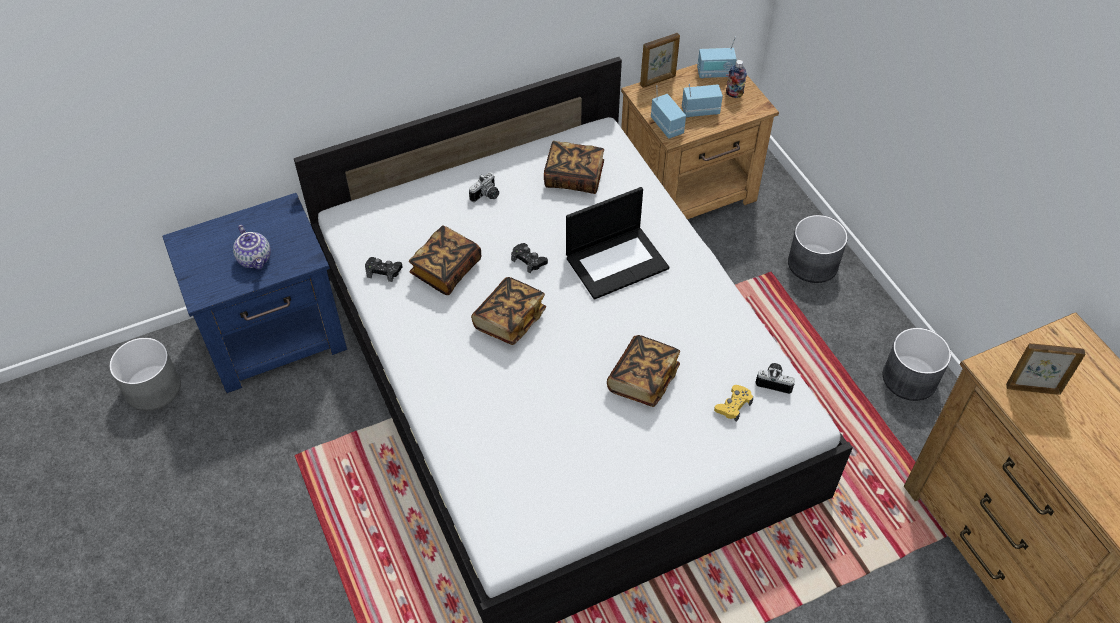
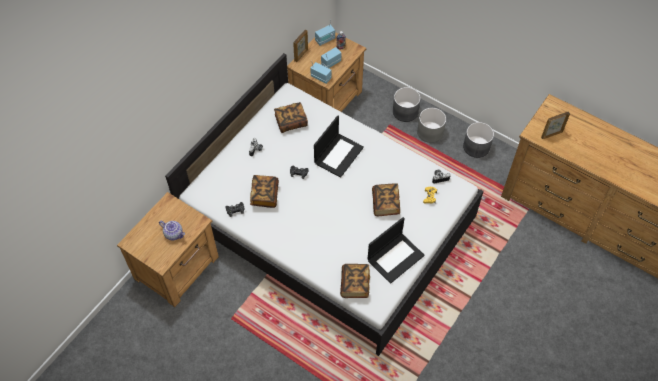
camera: 30 degrees left, 5 degrees up
(153, 388) = (135, 323): grey planter -> grey planter (430, 132)
(276, 336) = (178, 267): blue nightstand -> brown nightstand
(509, 320) = (310, 205): book -> book (355, 284)
(597, 480) = (395, 257): none -> laptop

